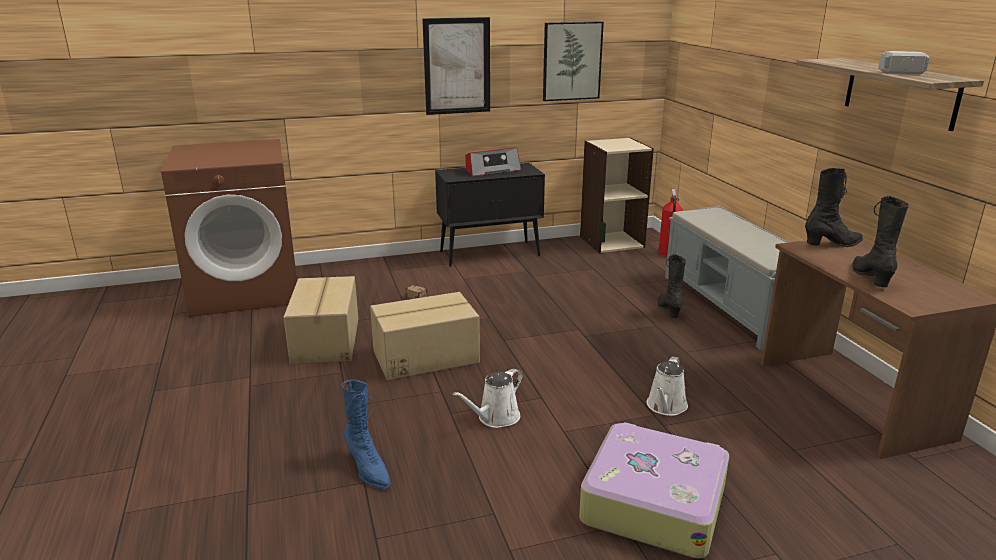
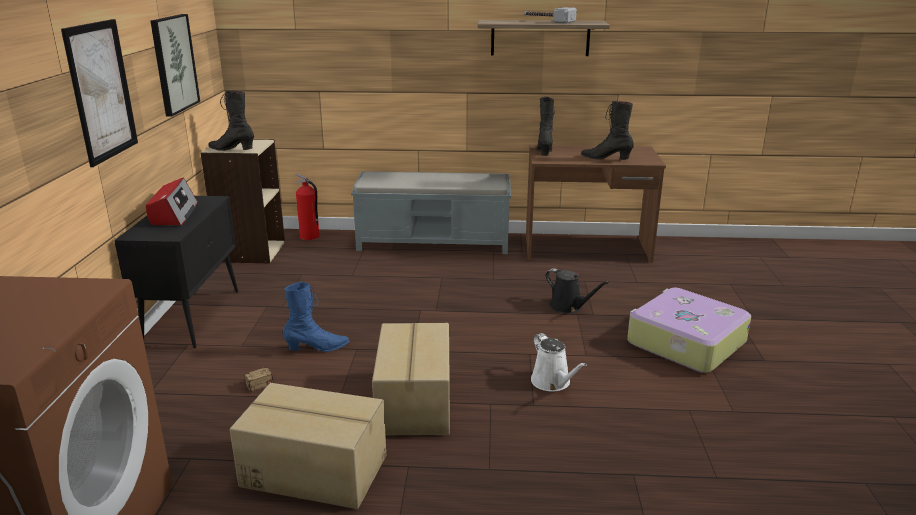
camera: 70 degrees left, 0 degrees up
(368, 469) = (613, 469): blue boot -> blue boot (317, 348)
(666, 407) = (568, 307): white watering can -> black watering can
(669, 310) = (419, 266): black boot -> black boot (232, 149)

